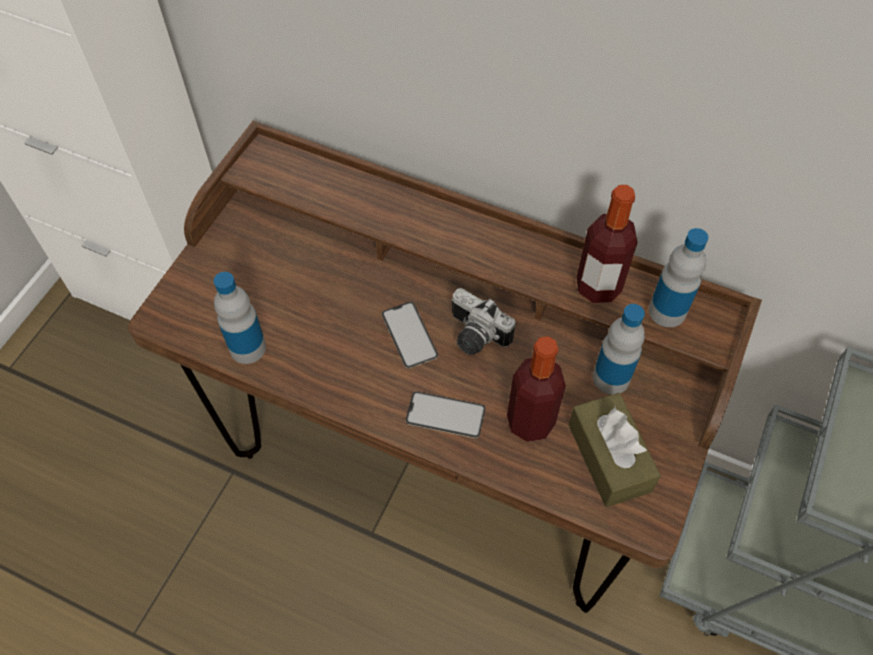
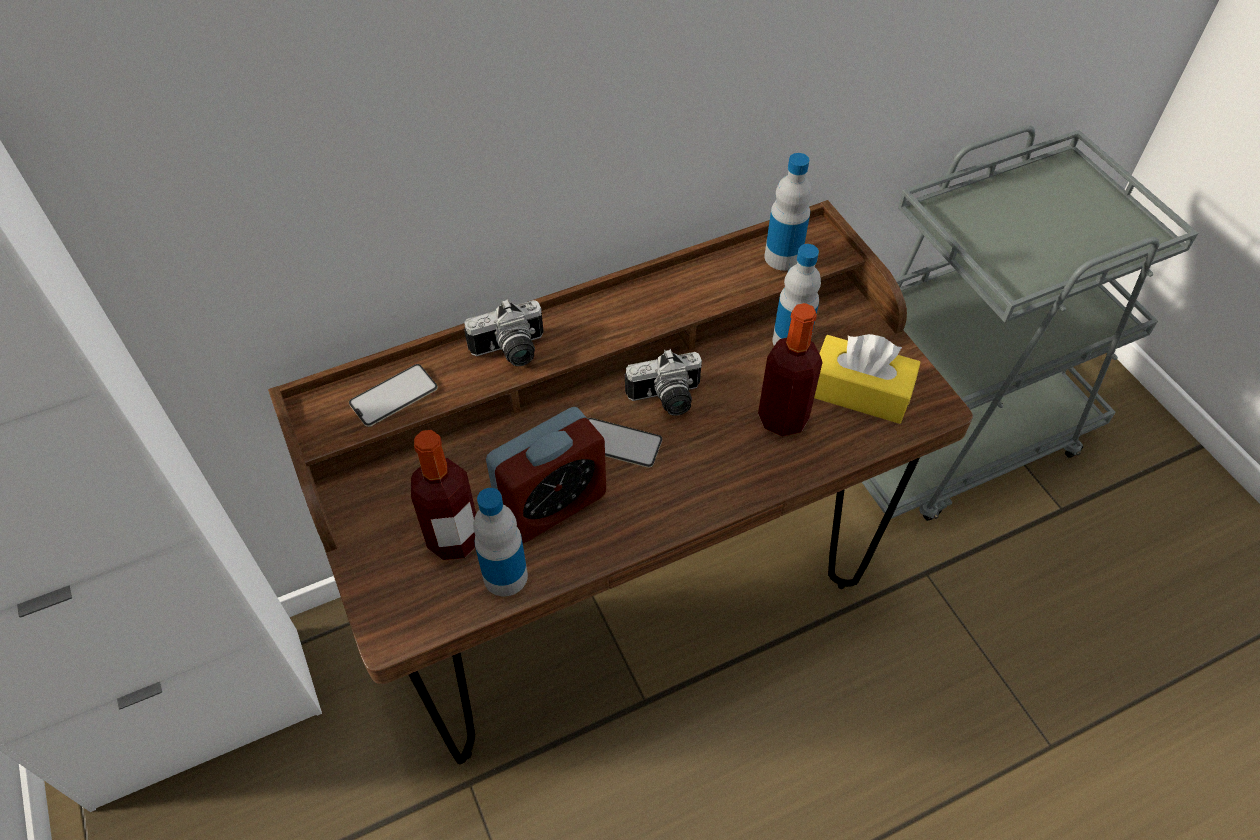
camera: 50 degrees left, 5 degrees down
(324, 332) = (551, 504): none -> alarm clock
(403, 215) = (511, 352): none -> camera
(445, 415) = (723, 471): phone -> phone (393, 395)
(598, 287) = (719, 280): bottle -> bottle (454, 539)
(609, 457) = (859, 391): brown tissue box -> yellow tissue box

